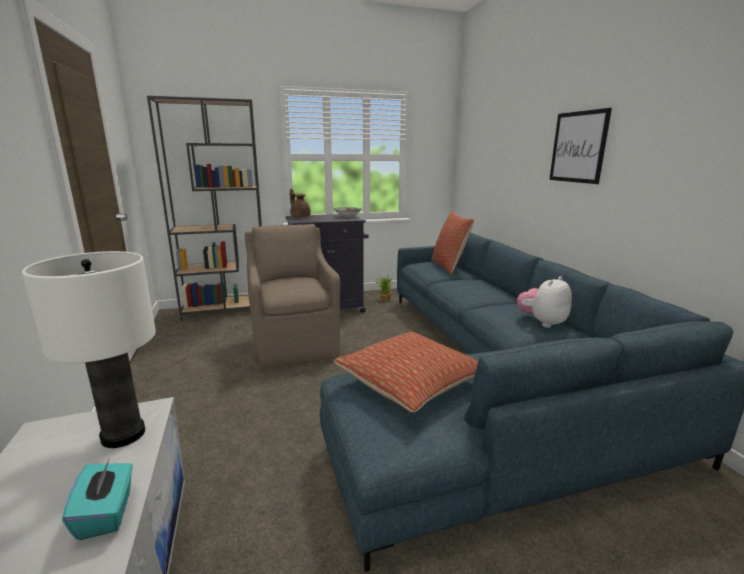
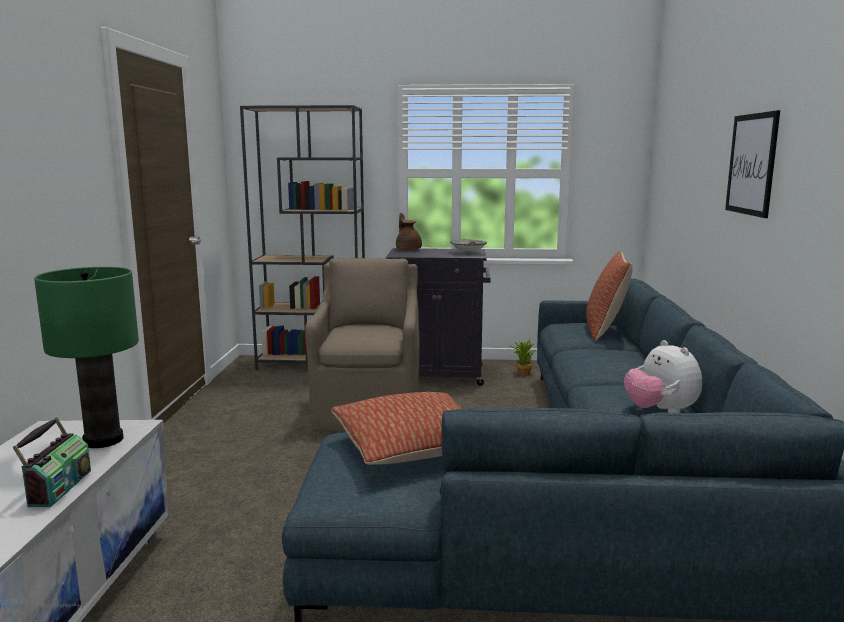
camera: 20 degrees right, 5 degrees down
(107, 513) = (58, 487): turquoise tissue box -> radio
(124, 434) = (104, 440): white table lamp -> green table lamp
(542, 322) = (660, 411): plush toy -> plush toy turned 90 degrees counterclockwise

